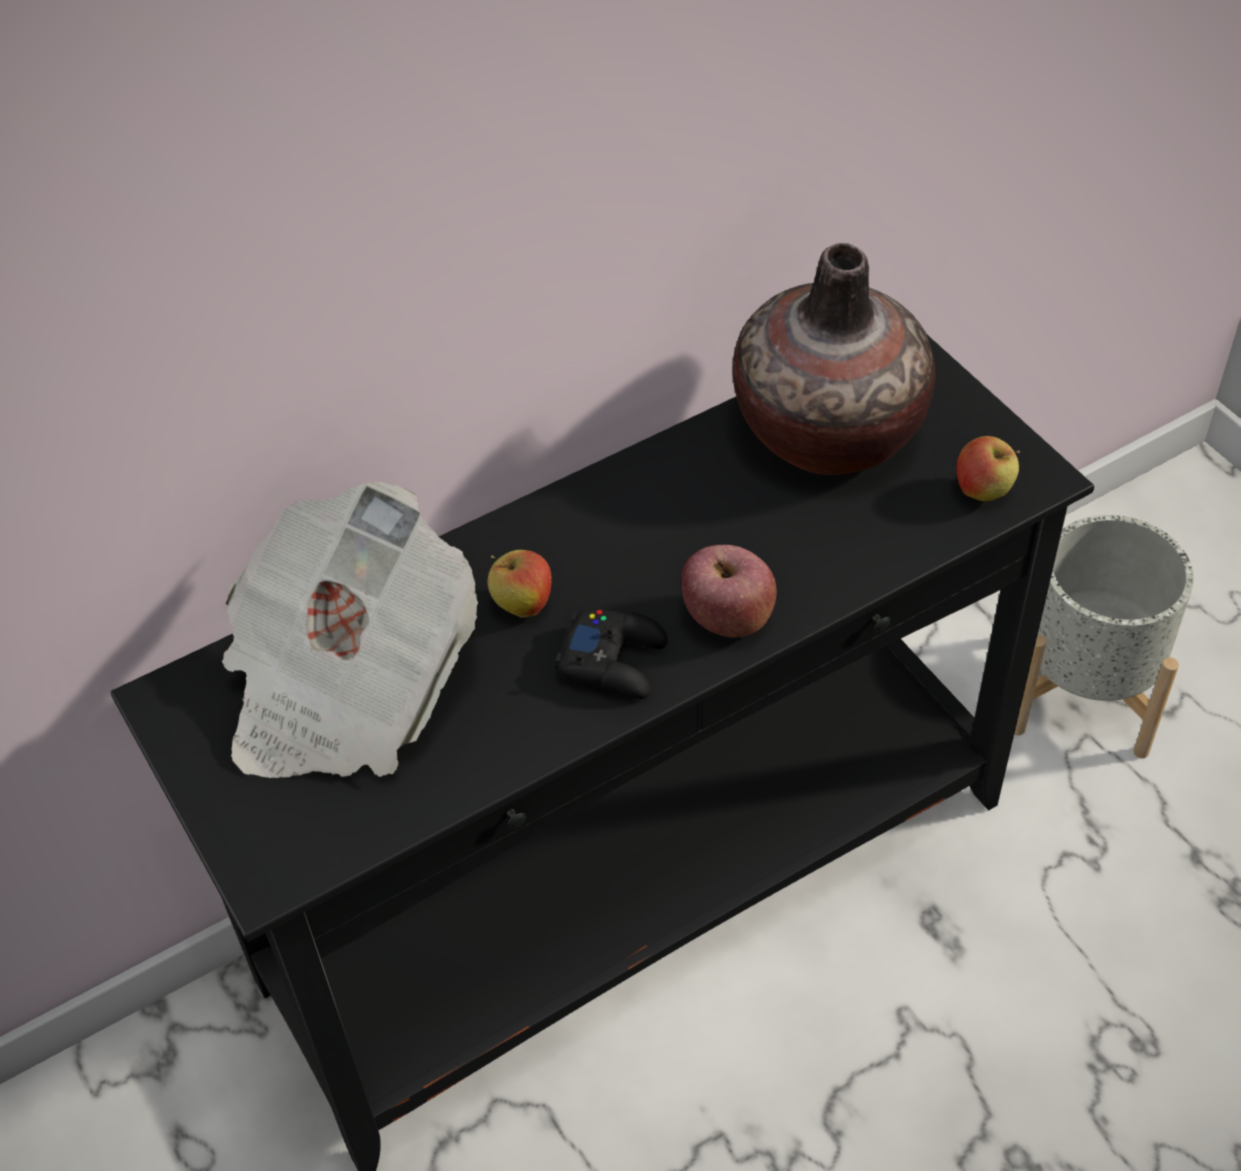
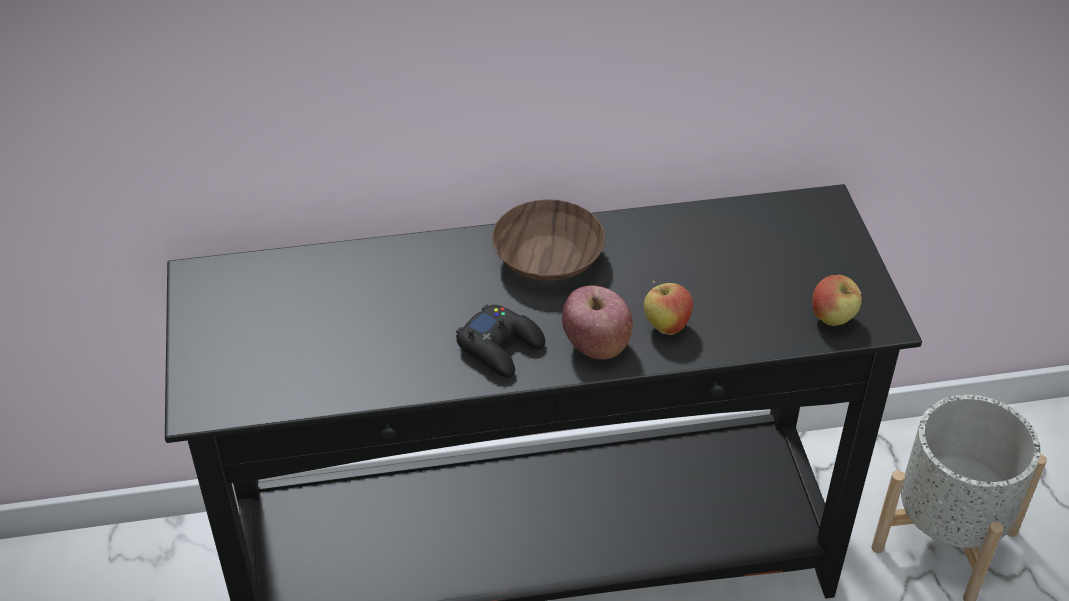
camera: 20 degrees right, 5 degrees down
(347, 684) = (316, 304): newspaper -> none
(522, 605) = (459, 291): apple -> apple (666, 326)
(607, 521) = (548, 256): none -> brown bowl
(827, 432) = (739, 244): vase -> none

